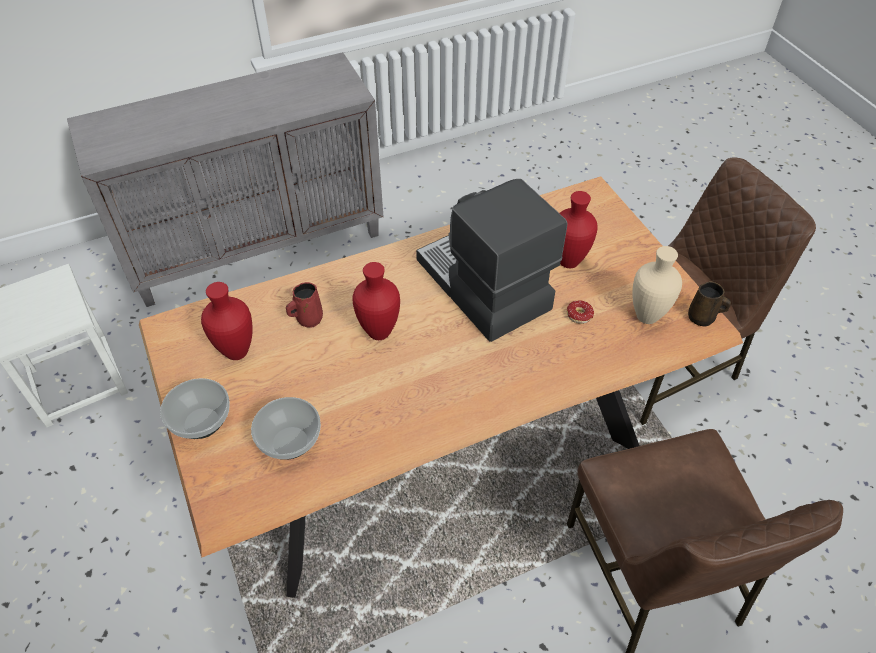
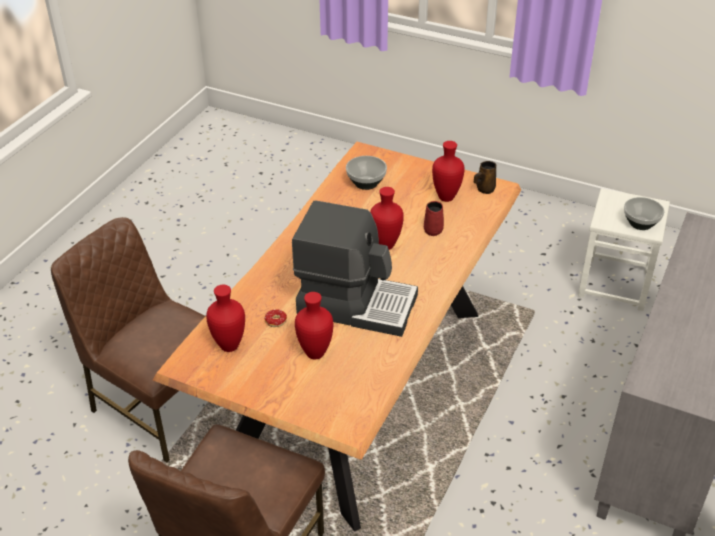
camera: 140 degrees right, 10 degrees down
(202, 422) = (417, 168): bowl -> bowl (641, 224)
(648, 316) = (228, 347): beige vase -> red vase
(702, 318) = (189, 367): brown mug -> brown mug (484, 189)

